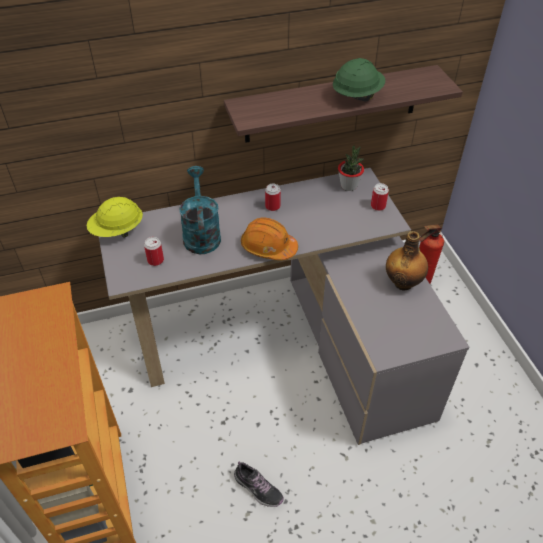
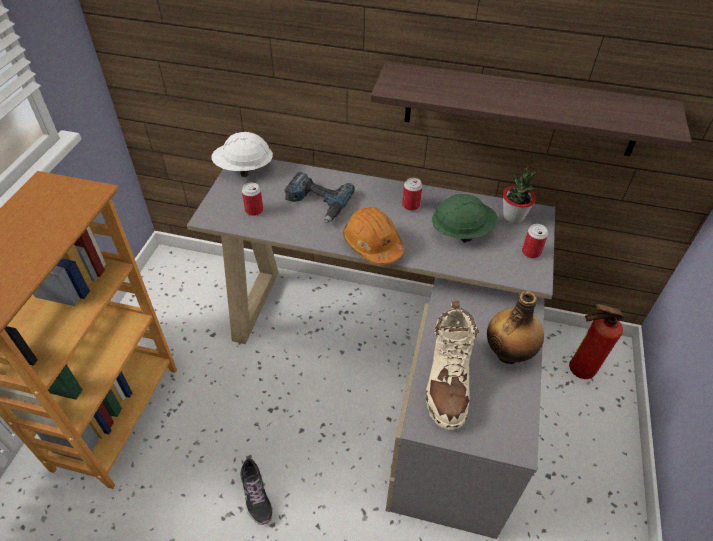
camera: 30 degrees right, 0 degrees up
(117, 231) = (244, 169): yellow hard hat -> white hard hat
(201, 233) = (317, 203): turquoise watering can -> power drill
(357, 95) = (541, 103): green hard hat -> green hard hat (462, 232)
(379, 321) = (447, 382): none -> beige boot

